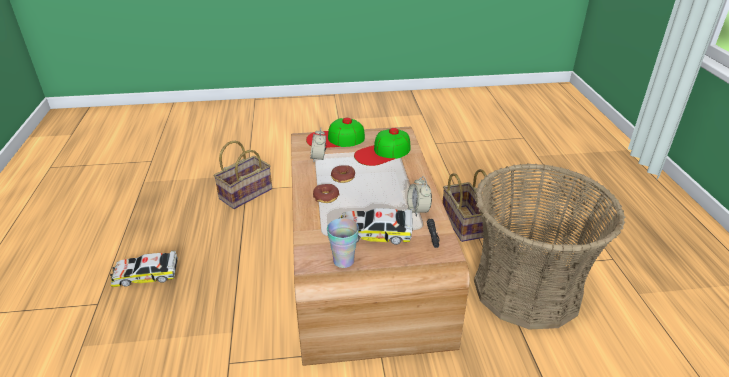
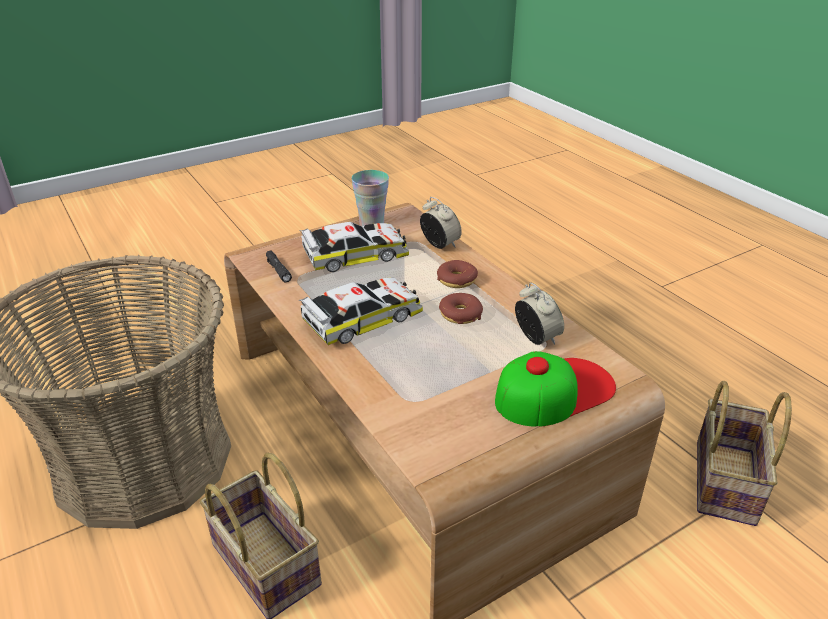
camera: 155 degrees right, 0 degrees up
(146, 275) = (662, 321): toy car -> toy car (363, 319)
(383, 152) = (433, 385): cap -> none
(418, 210) = (311, 296): alarm clock -> alarm clock (440, 245)

